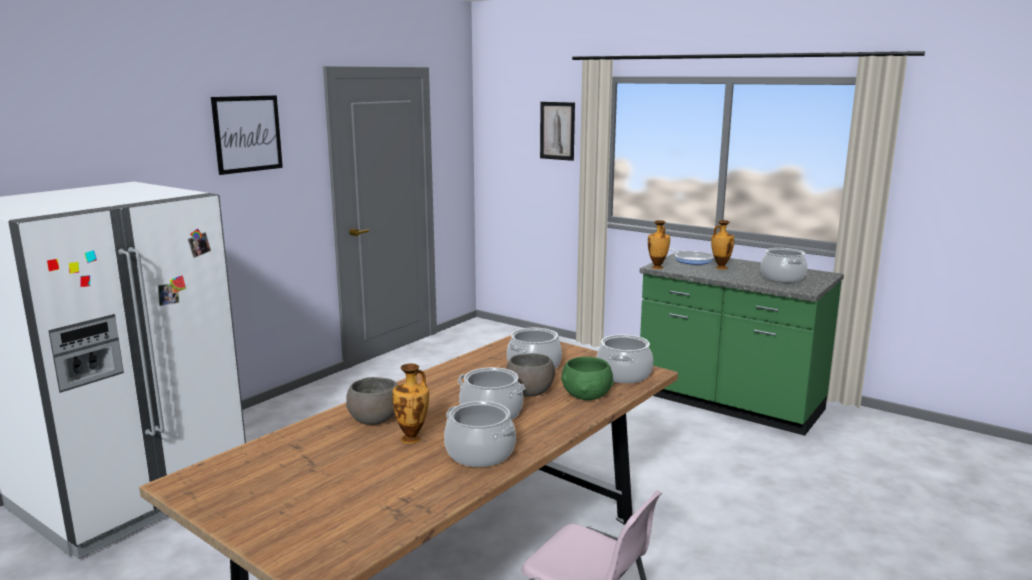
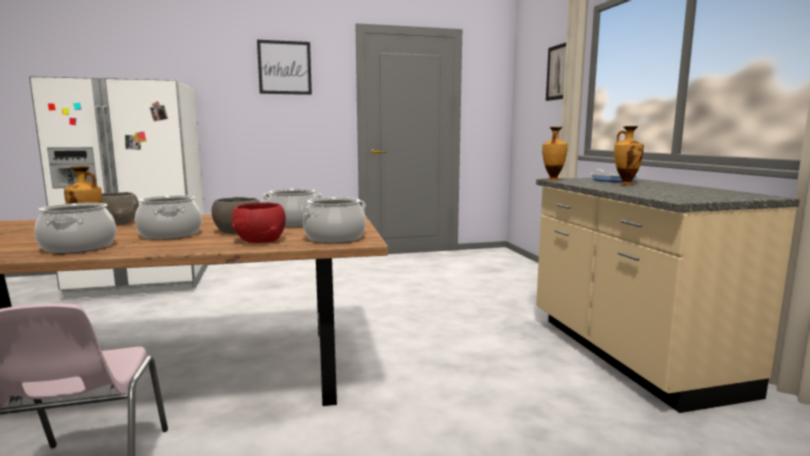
camera: 40 degrees right, 5 degrees down
(586, 396) = (259, 241): green bowl -> red bowl
(729, 404) = (628, 354): green counter -> beige counter
(782, 278) = (680, 193): cooking pot -> none

